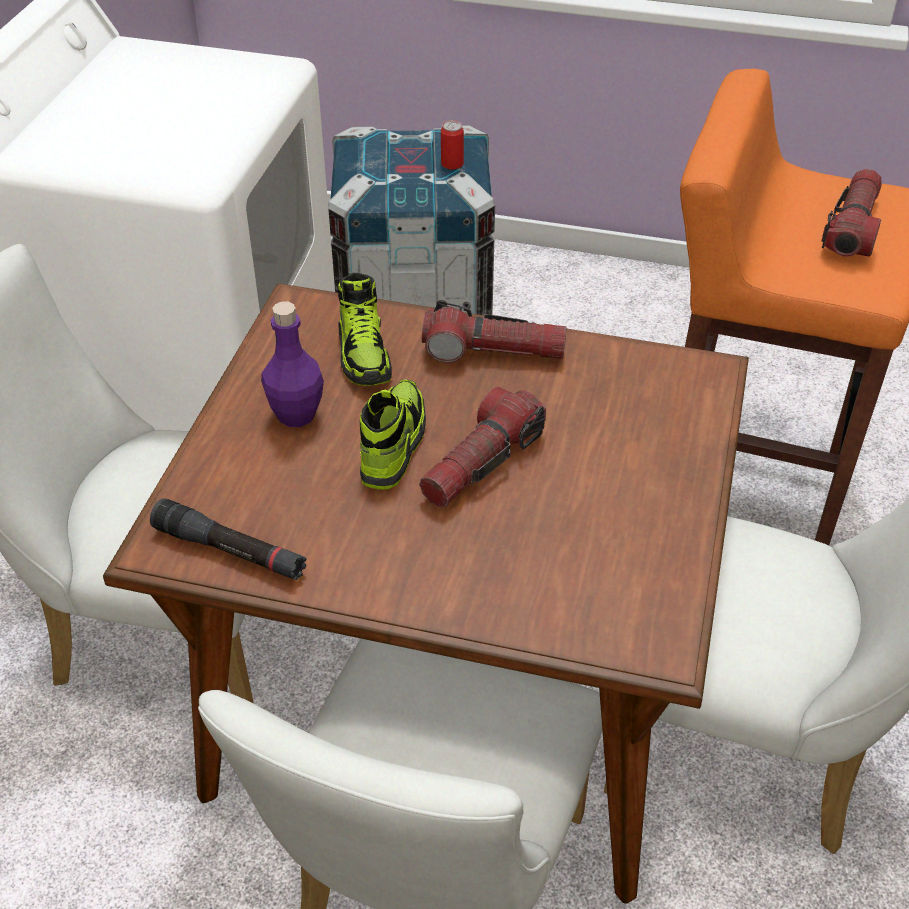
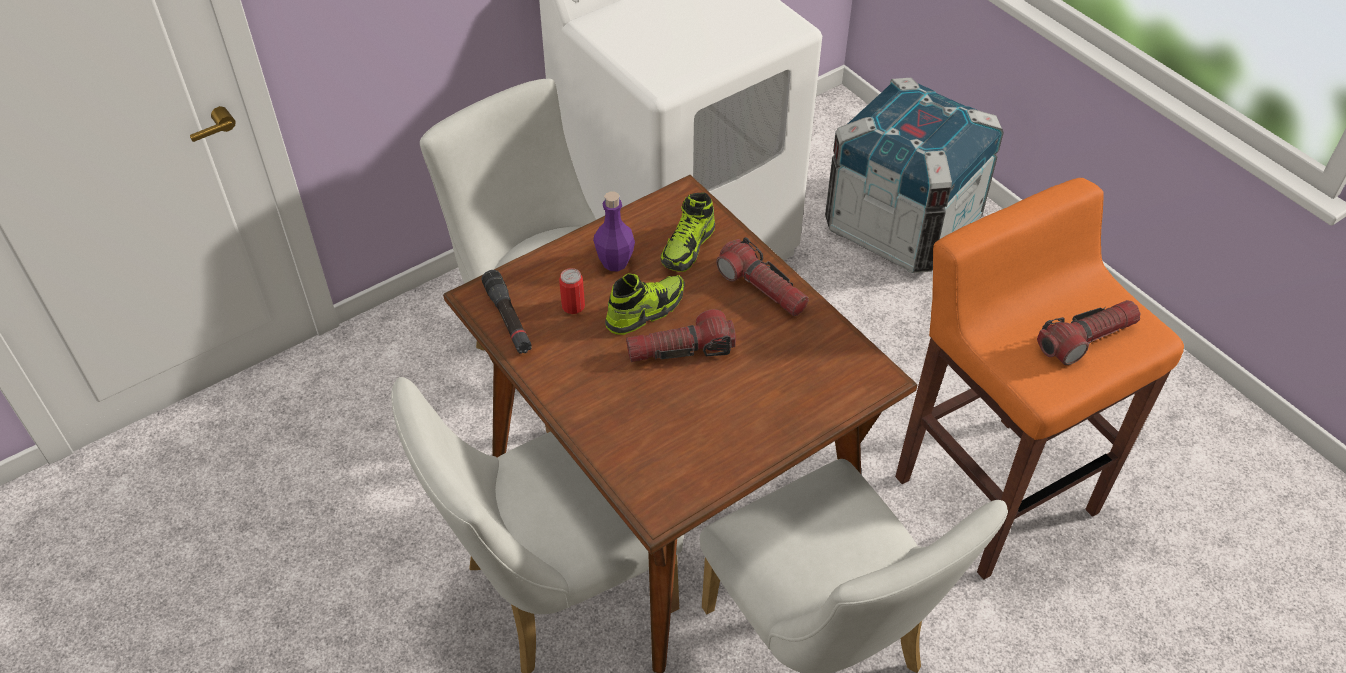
camera: 40 degrees right, 5 degrees up
(452, 164) = (942, 141): can -> can (573, 306)

